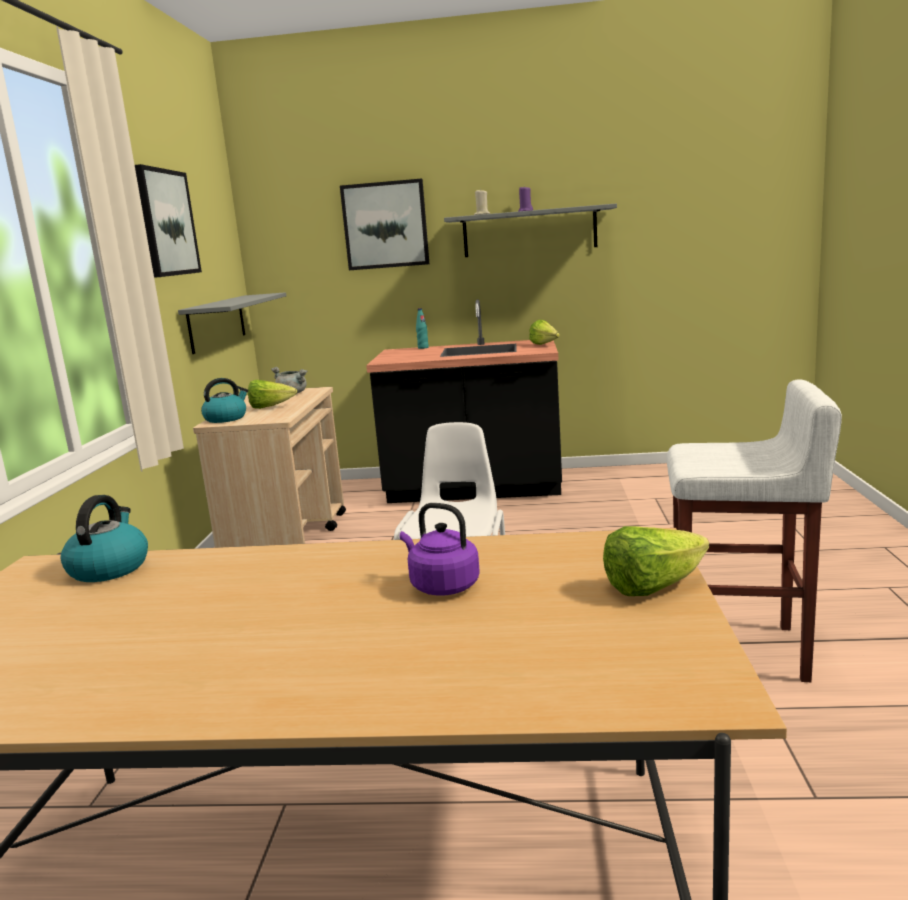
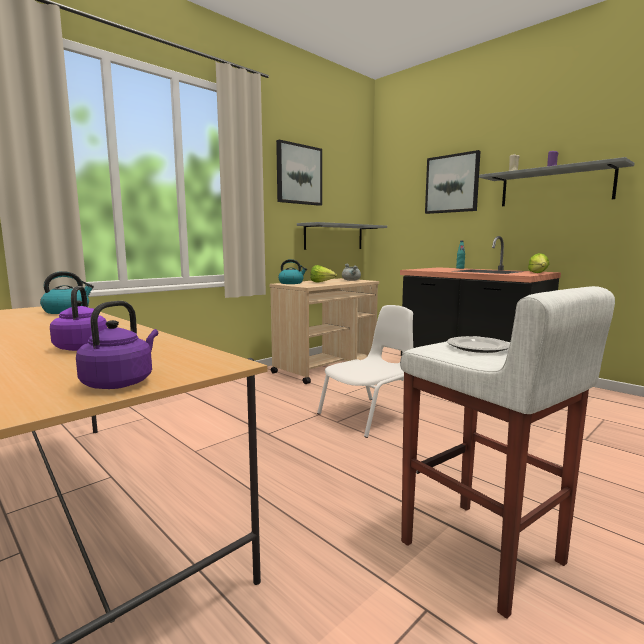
camera: 40 degrees right, 5 degrees down
(652, 587) = (121, 382): lettuce -> purple kettle
(718, 455) = (478, 347): none -> plate

